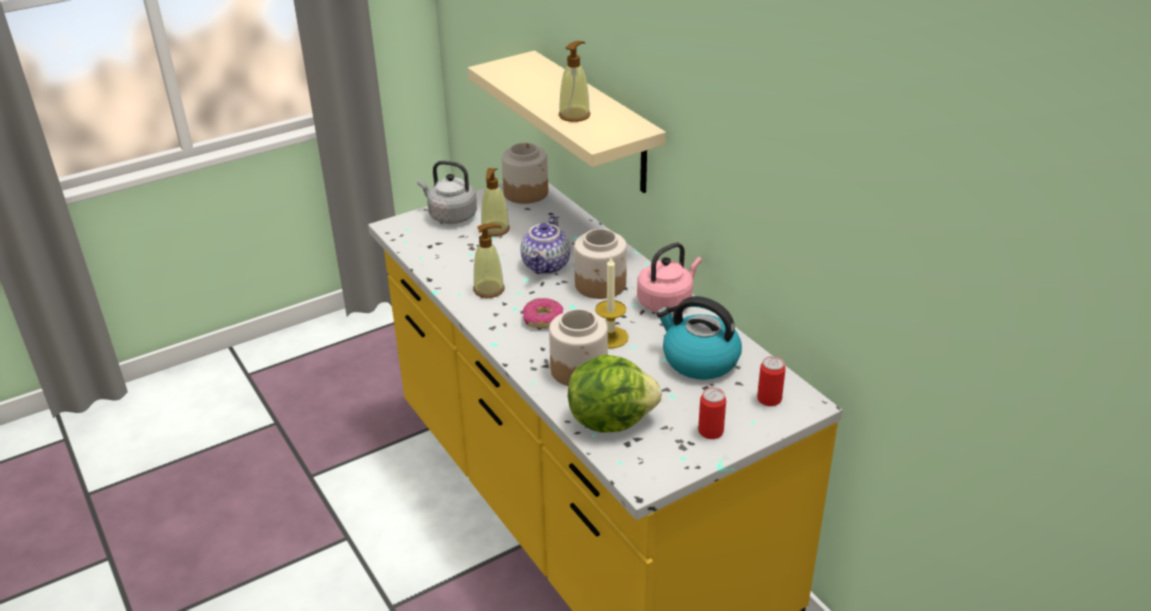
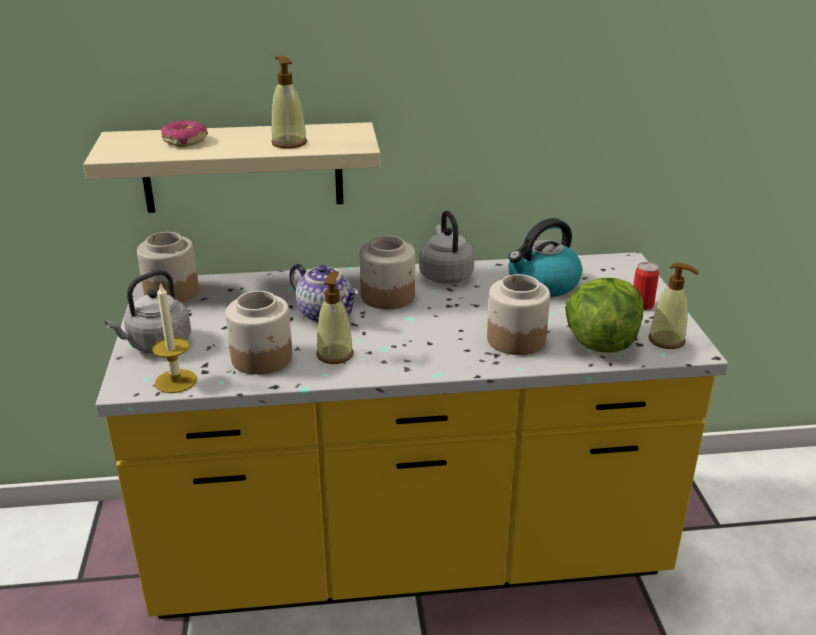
camera: 65 degrees left, 5 degrees down
(462, 262) = (262, 358): none -> jar
(495, 229) = (222, 325): soap dispenser -> soap dispenser (667, 340)
(543, 319) = (418, 338): donut -> donut (185, 141)
(610, 337) = (477, 313): candle -> candle (176, 381)
(667, 302) = (445, 275): pink kettle -> grey kettle
(769, 399) = (613, 272): can -> none

